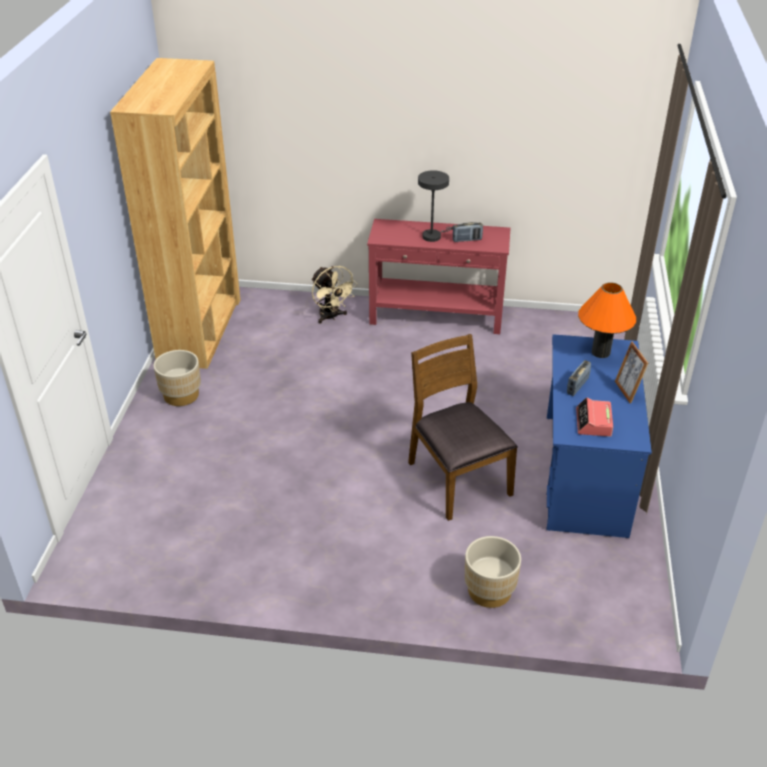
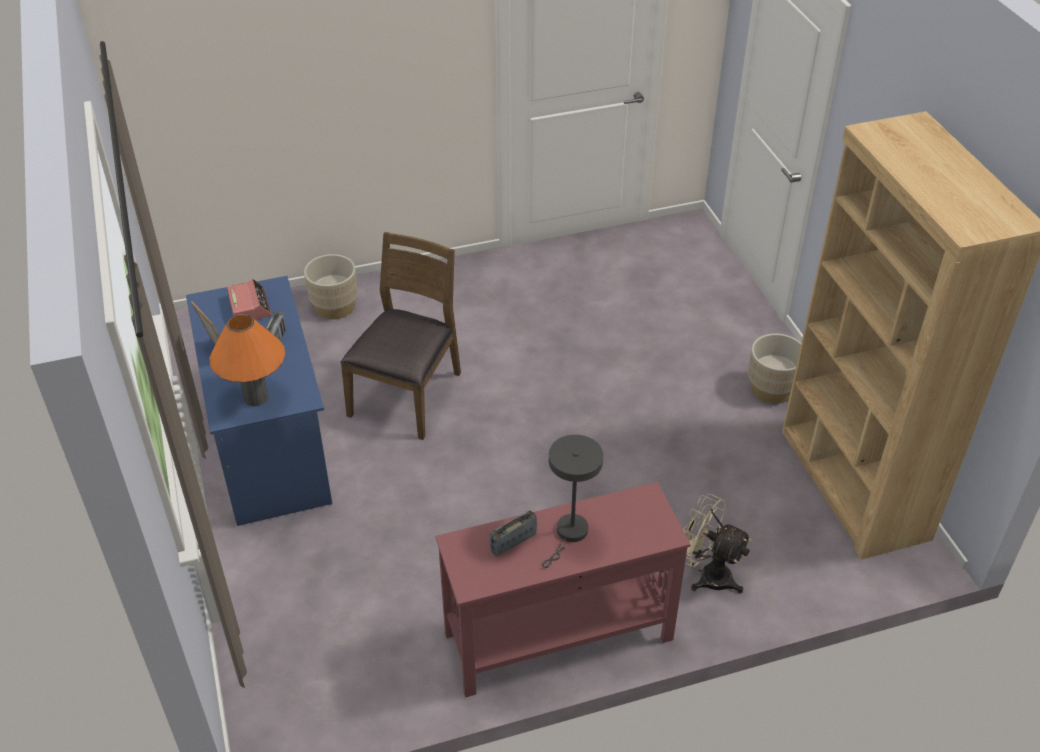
camera: 155 degrees right, 5 degrees up
(457, 478) = (407, 394): brown chair -> brown chair turned 105 degrees counterclockwise

